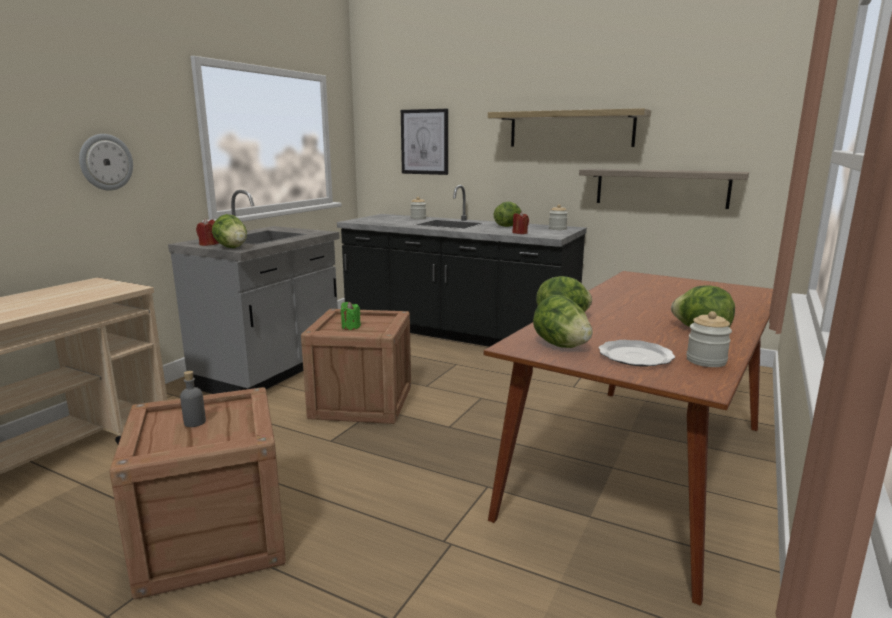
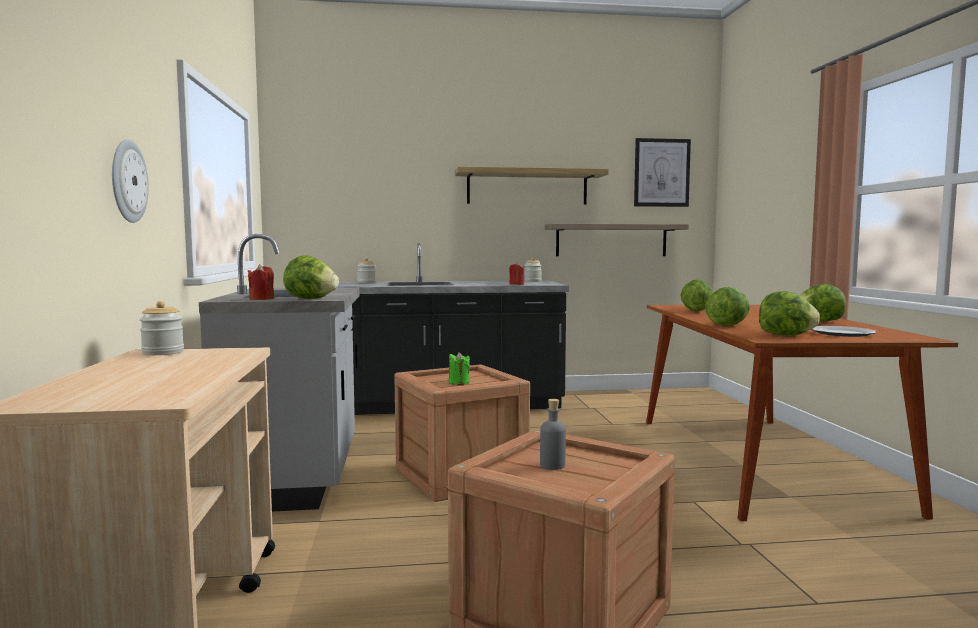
camera: 35 degrees left, 10 degrees down
(424, 142) = (362, 198): picture -> picture (661, 172)
(508, 226) = (484, 282): lettuce -> lettuce (695, 311)
(706, 361) = (878, 330): jar -> jar (163, 352)

